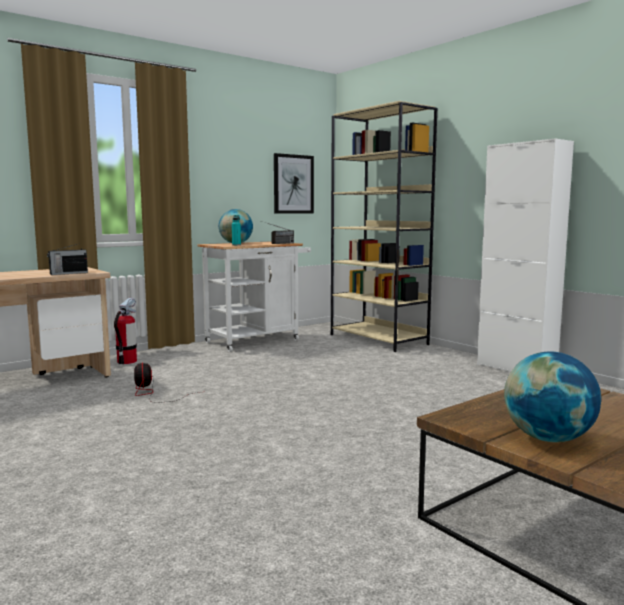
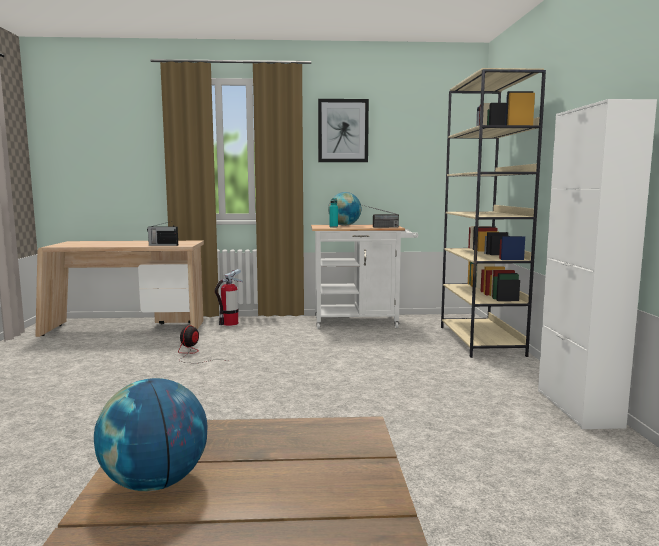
camera: 35 degrees right, 0 degrees up
(293, 184) = (425, 166): picture -> picture (343, 131)

